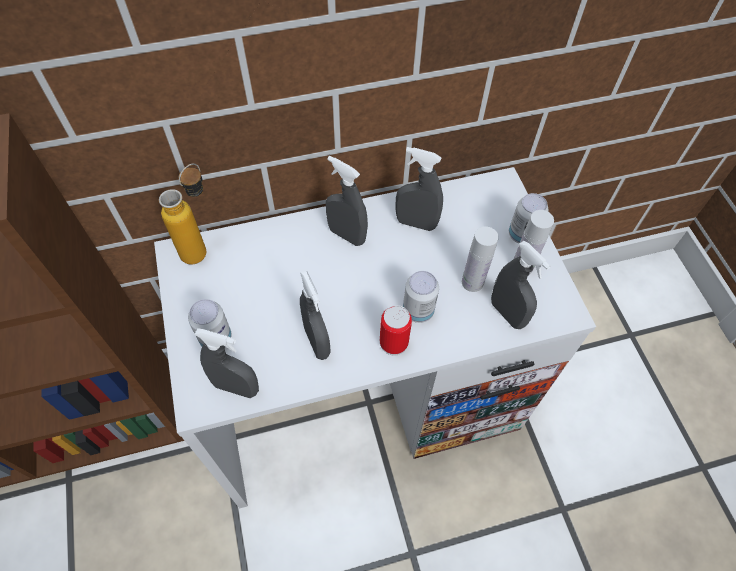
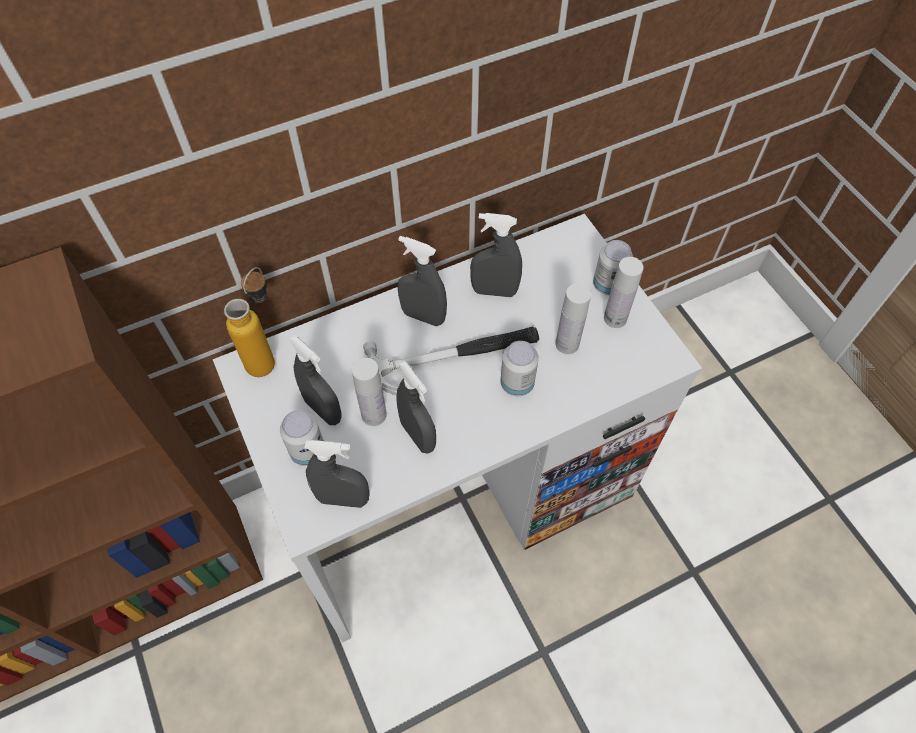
camera: 10 degrees left, 0 degrees up
(282, 316) = (374, 415): none -> white bottle
(366, 276) = (453, 357): none -> hammer
(393, 343) = (499, 422): can -> none
(507, 313) = (610, 370): grey spray bottle -> grey spray bottle (323, 410)

